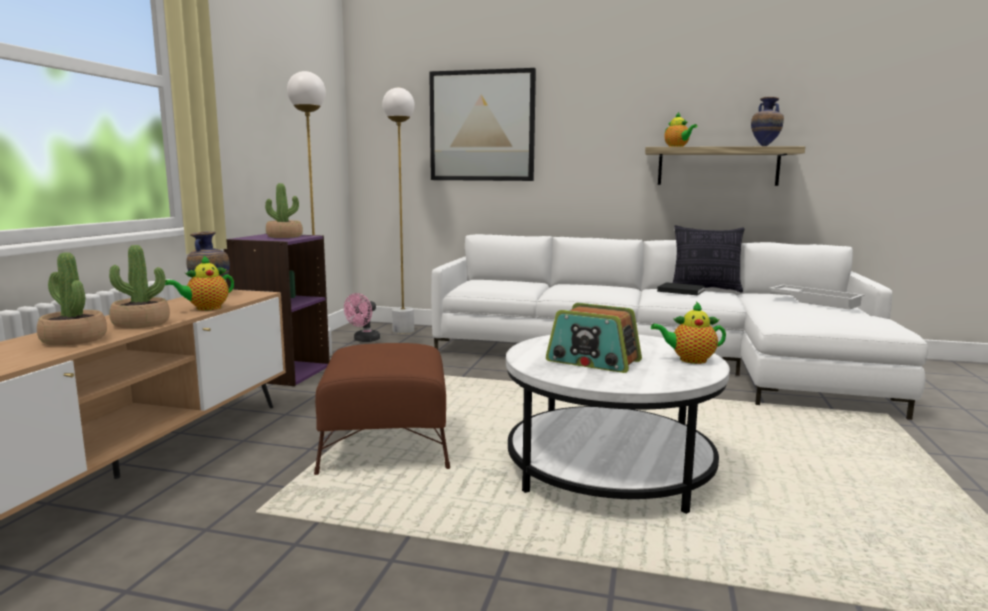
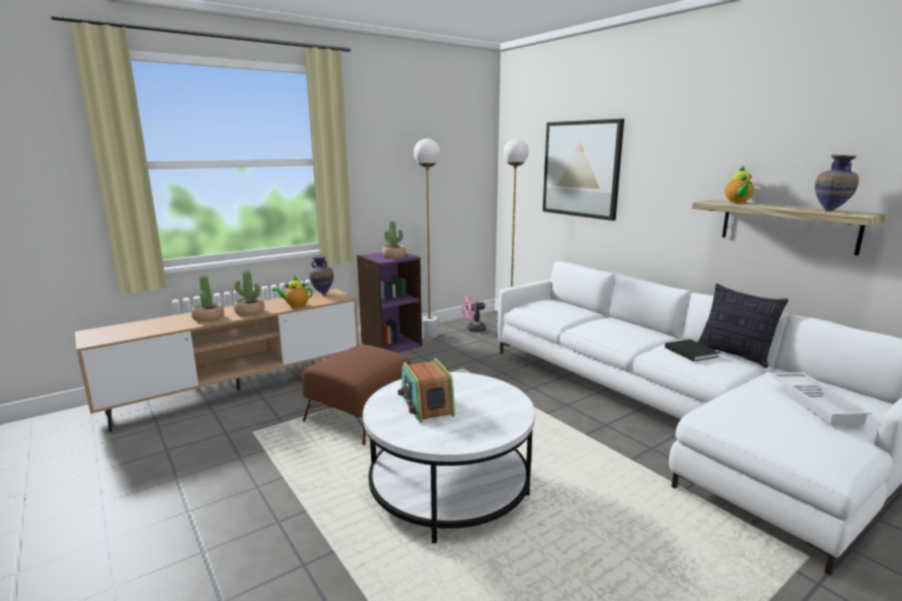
camera: 40 degrees right, 5 degrees up
(689, 360) = (491, 428): teapot -> none

